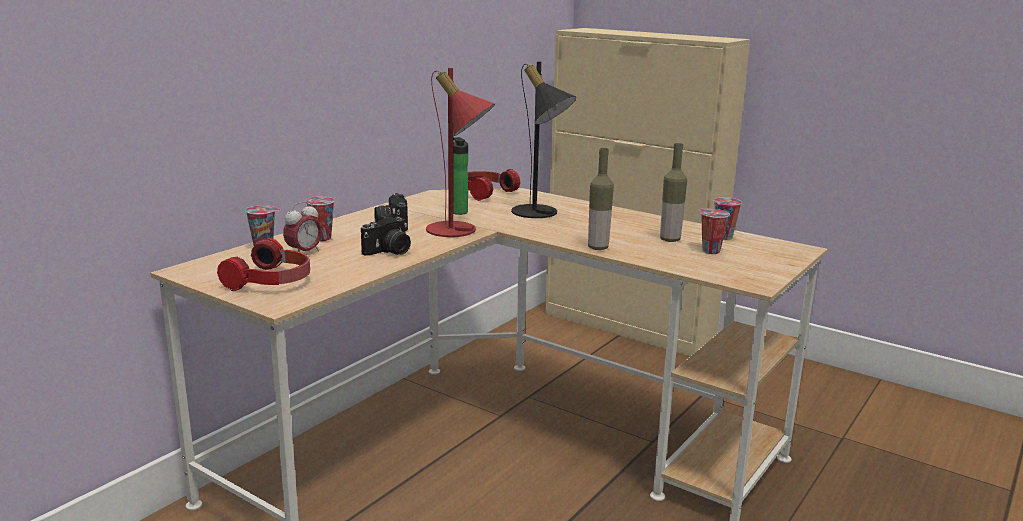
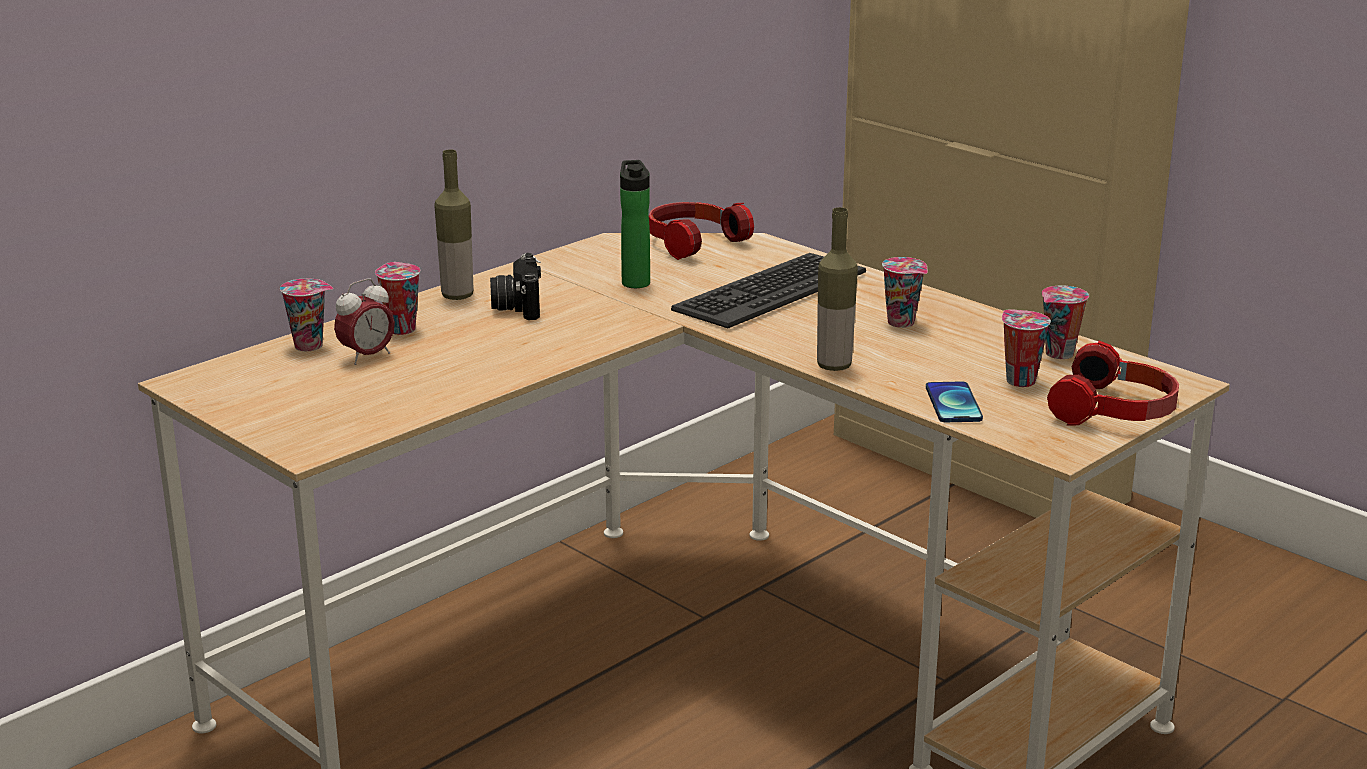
camera: 10 degrees right, 5 degrees up
(272, 281) = (308, 408): headphones -> headphones (1115, 411)
(389, 252) = (497, 360): camera -> none
(459, 231) = (620, 323): red table lamp -> none
(540, 214) = (769, 291): black table lamp -> keyboard
(626, 226) = (903, 323): none -> cup
(670, 240) = (963, 354): bottle -> bottle (457, 296)
(679, 264) = (953, 404): none -> phone

